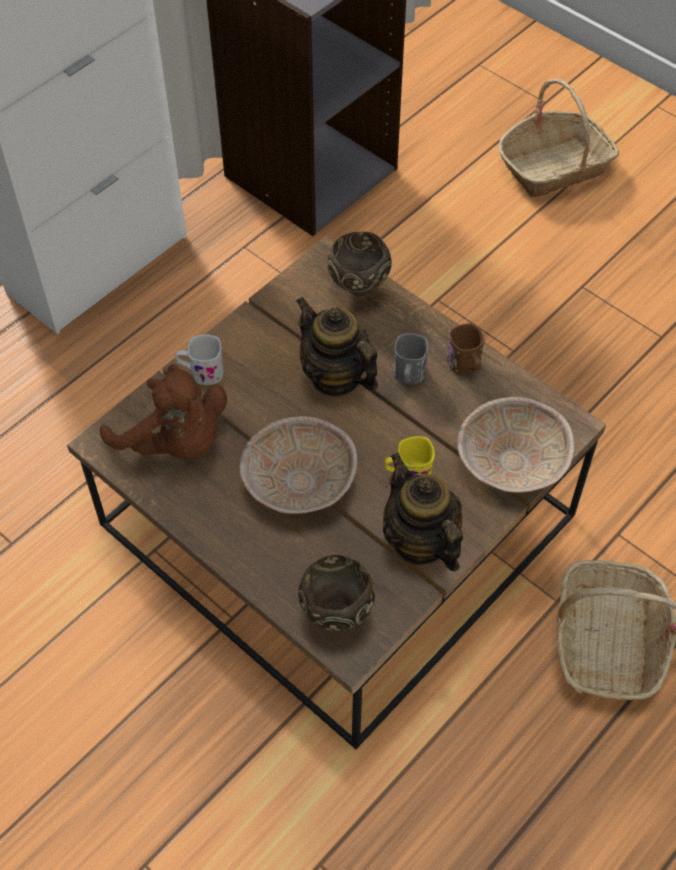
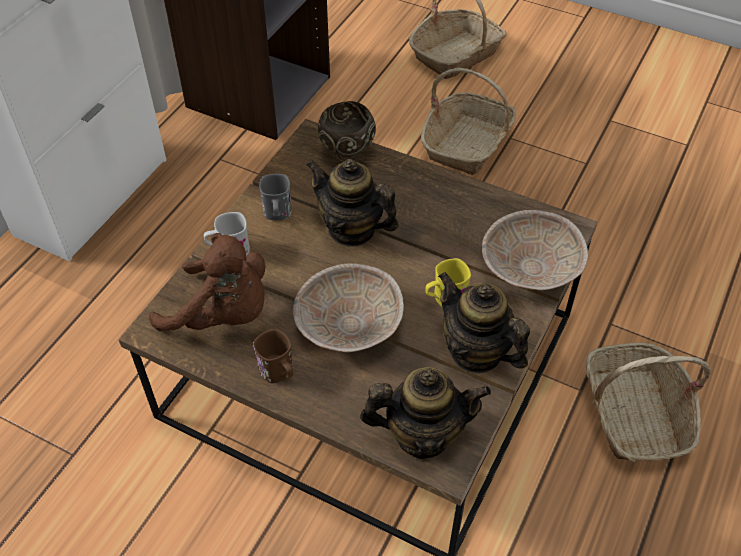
camera: 15 degrees left, 5 degrees down
(335, 613) = (422, 434): brown bowl -> teapot
(408, 376) = (416, 217): grey mug -> grey mug (277, 214)
(466, 366) = (462, 199): brown mug -> brown mug (279, 373)
(529, 284) = (467, 143): none -> basket

